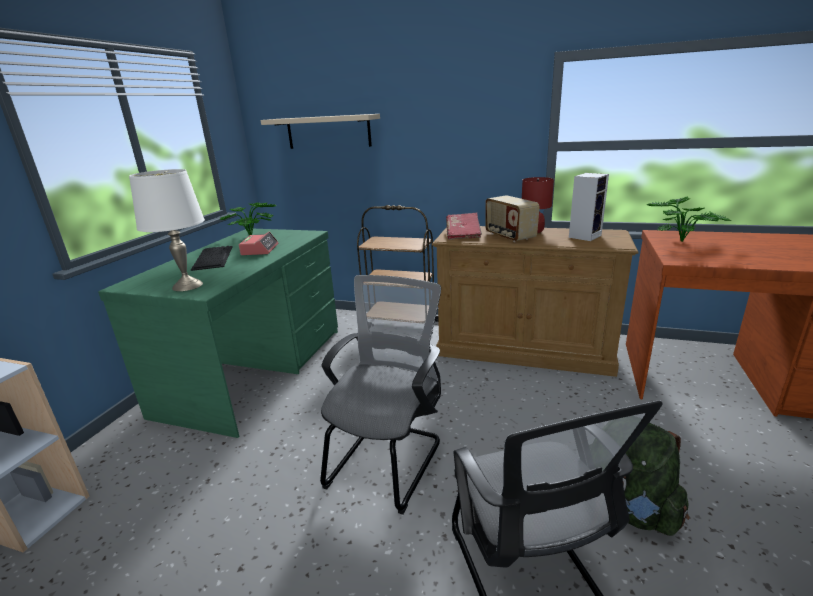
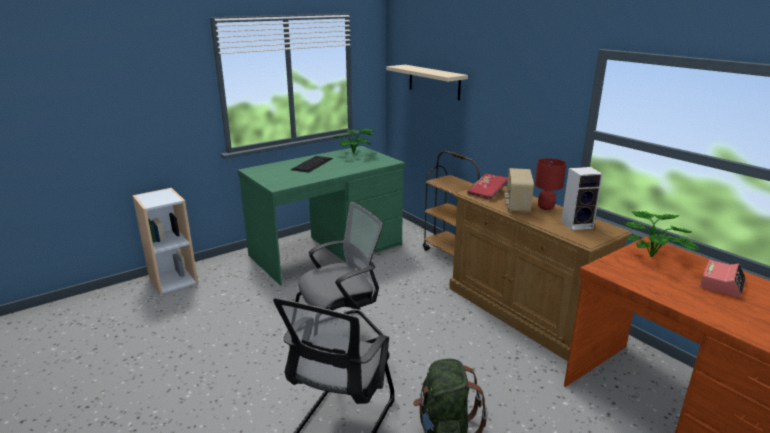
camera: 35 degrees right, 0 degrees up
(188, 285) = (276, 179): white table lamp -> none
(260, 250) = (343, 166): alarm clock -> alarm clock (722, 284)

